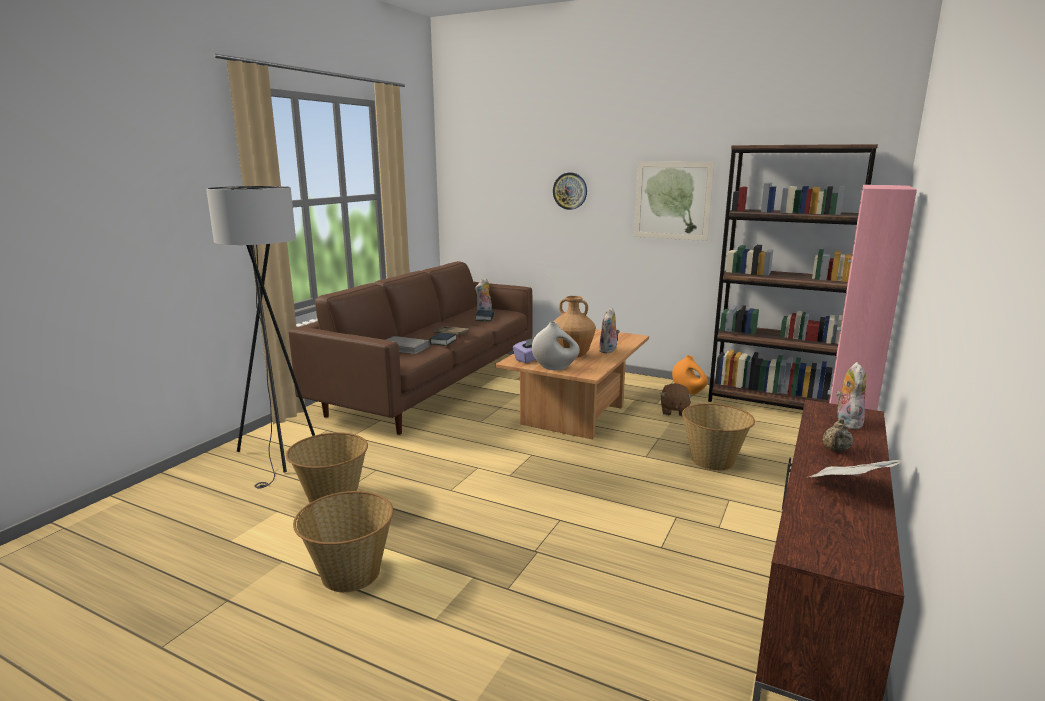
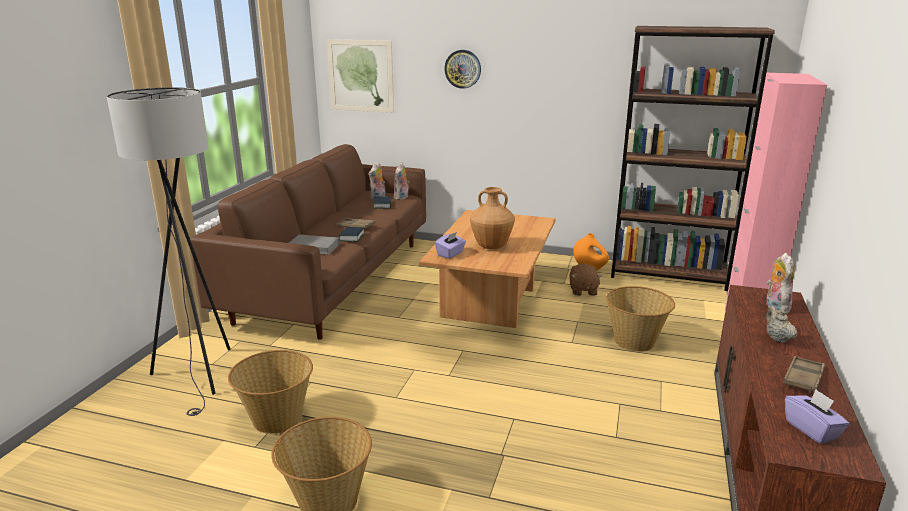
camera: 10 degrees left, 5 degrees up
(555, 368) = (481, 262): white vase -> none
(608, 351) = (524, 238): plush toy -> plush toy (402, 198)
(672, 200) = (570, 79): picture -> picture (361, 76)
(835, 450) = (777, 338): beige teapot -> beige teapot turned 150 degrees clockwise
(837, 536) = (812, 429): none -> purple tissue box
(849, 488) = (803, 378): newspaper -> brown tray

